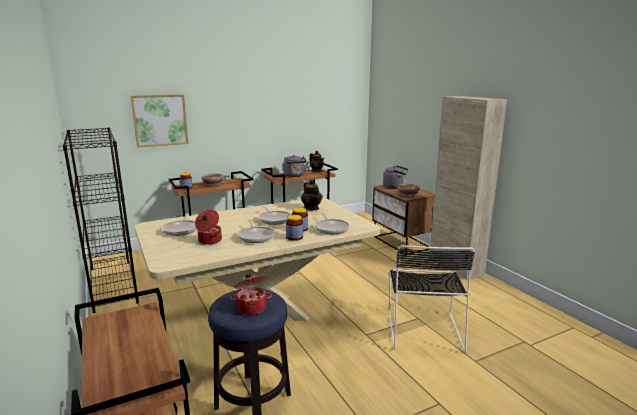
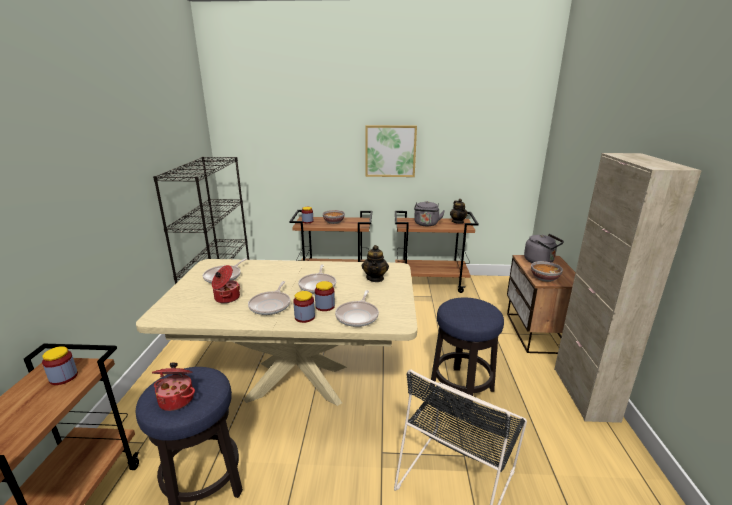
camera: 30 degrees right, 5 degrees up
(128, 322) = (64, 377): none -> jar
(160, 120) = (293, 151): picture -> picture (390, 151)
(384, 285) = (461, 389): none -> stool

